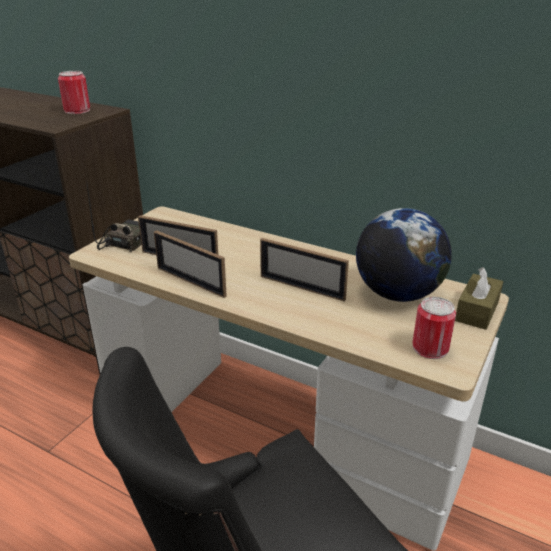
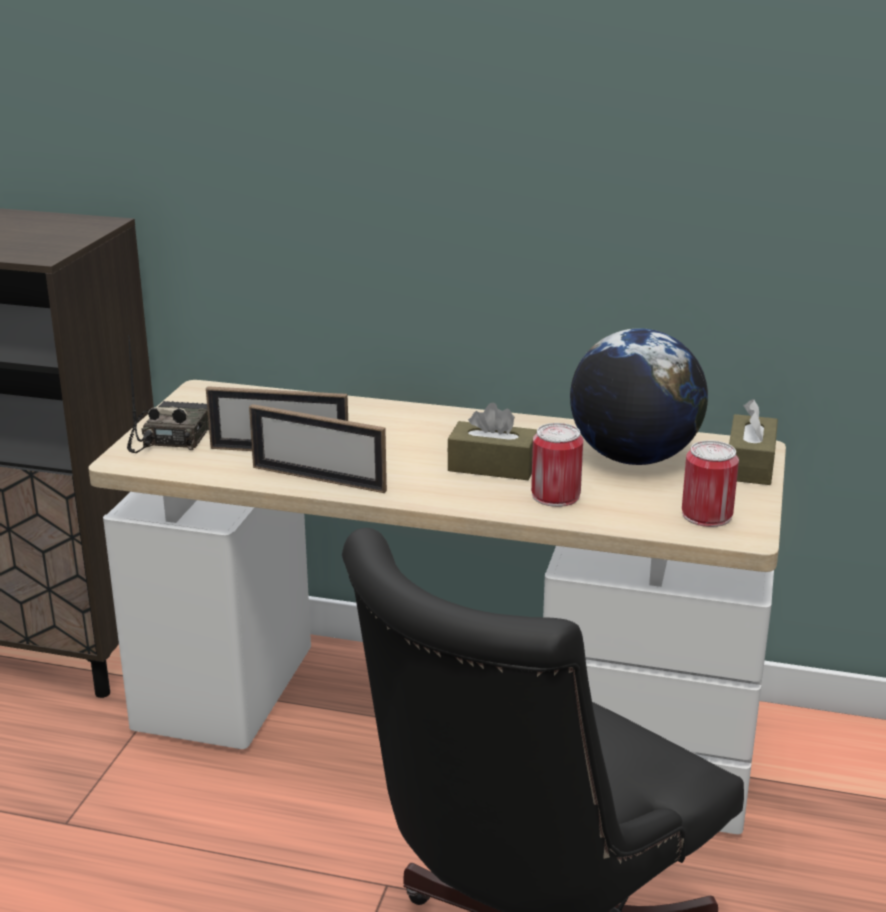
camera: 15 degrees left, 5 degrees down
(77, 110) = (47, 227): can -> can (555, 495)
(301, 287) = (492, 466): picture frame -> brown tissue box

